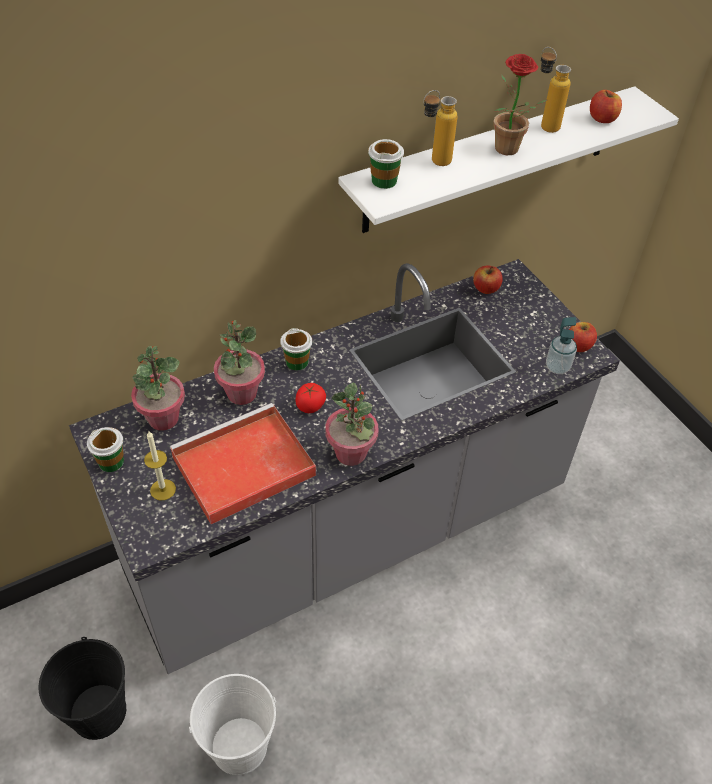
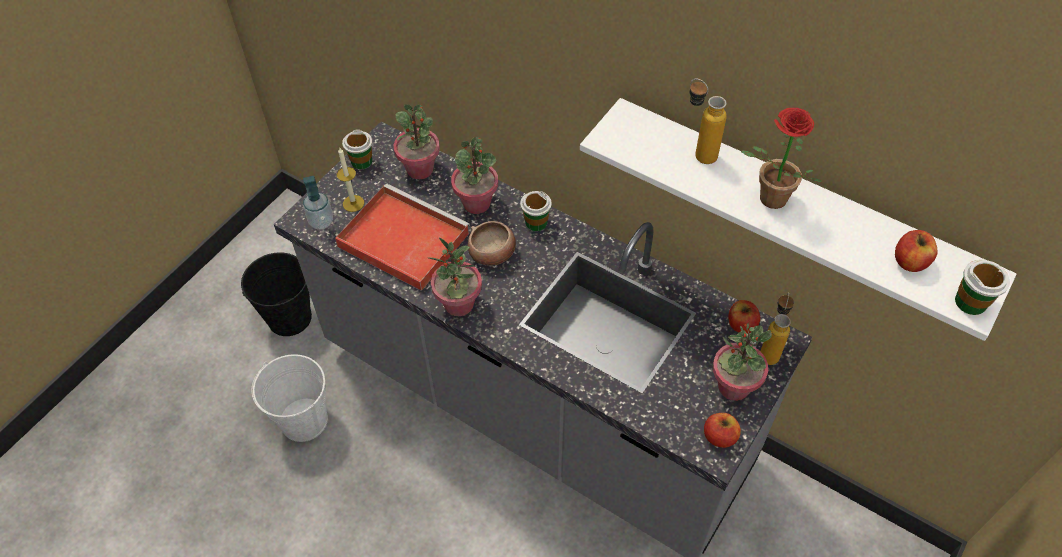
camera: 65 degrees right, 5 degrees up
(310, 406) = (492, 254): tomato -> bowl
(384, 180) = (639, 129): cup -> cup (971, 302)
(538, 318) = (733, 386): none -> potted plant
(543, 124) = (847, 214): bottle -> bottle (770, 350)
(557, 367) = (674, 427): soap dispenser -> soap dispenser (321, 222)

